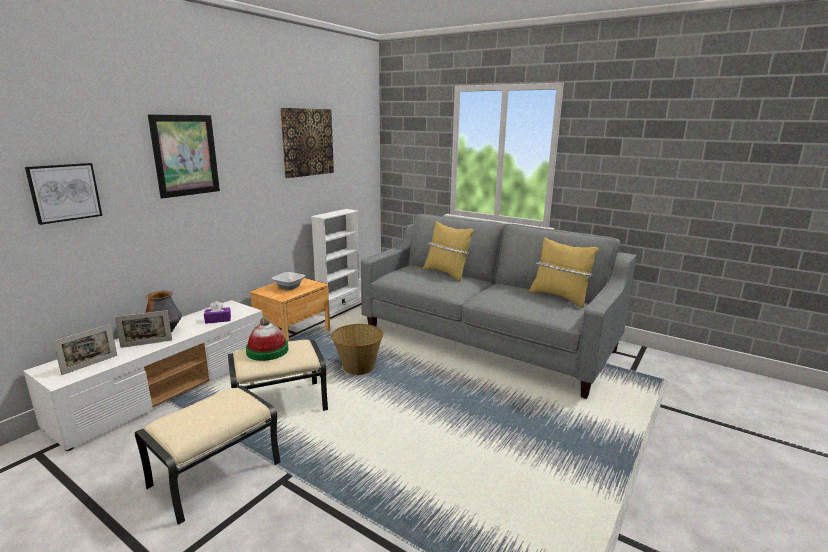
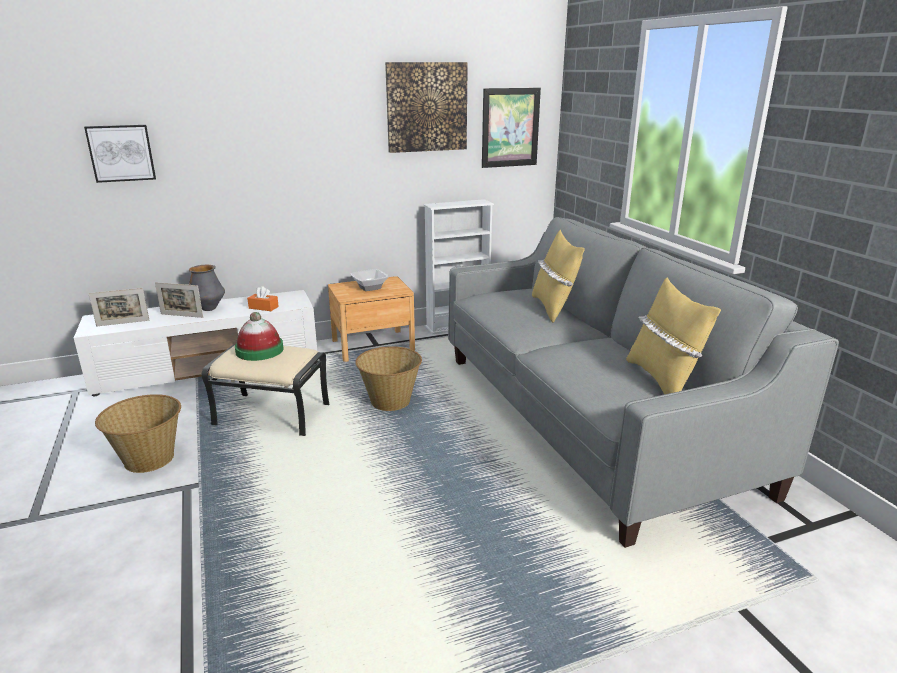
camera: 35 degrees right, 5 degrees up
(185, 155) = (252, 120): picture -> picture (510, 127)
(215, 476) = (149, 459): beige ottoman -> basket
(218, 320) = (263, 307): purple tissue box -> orange tissue box

